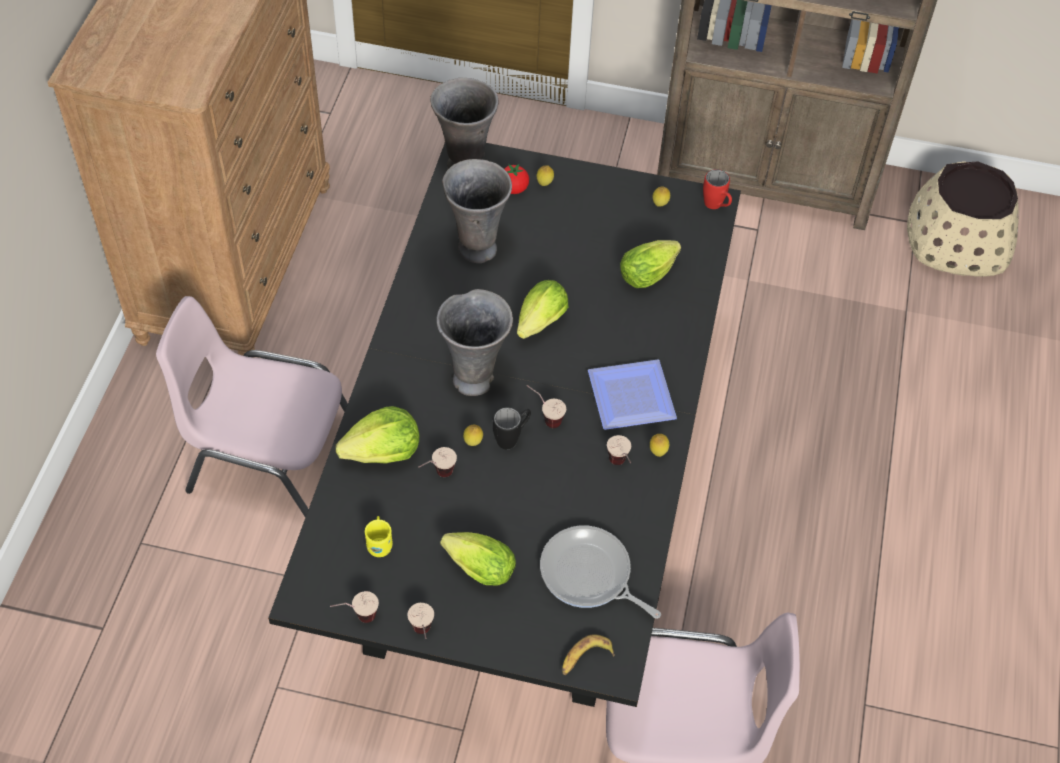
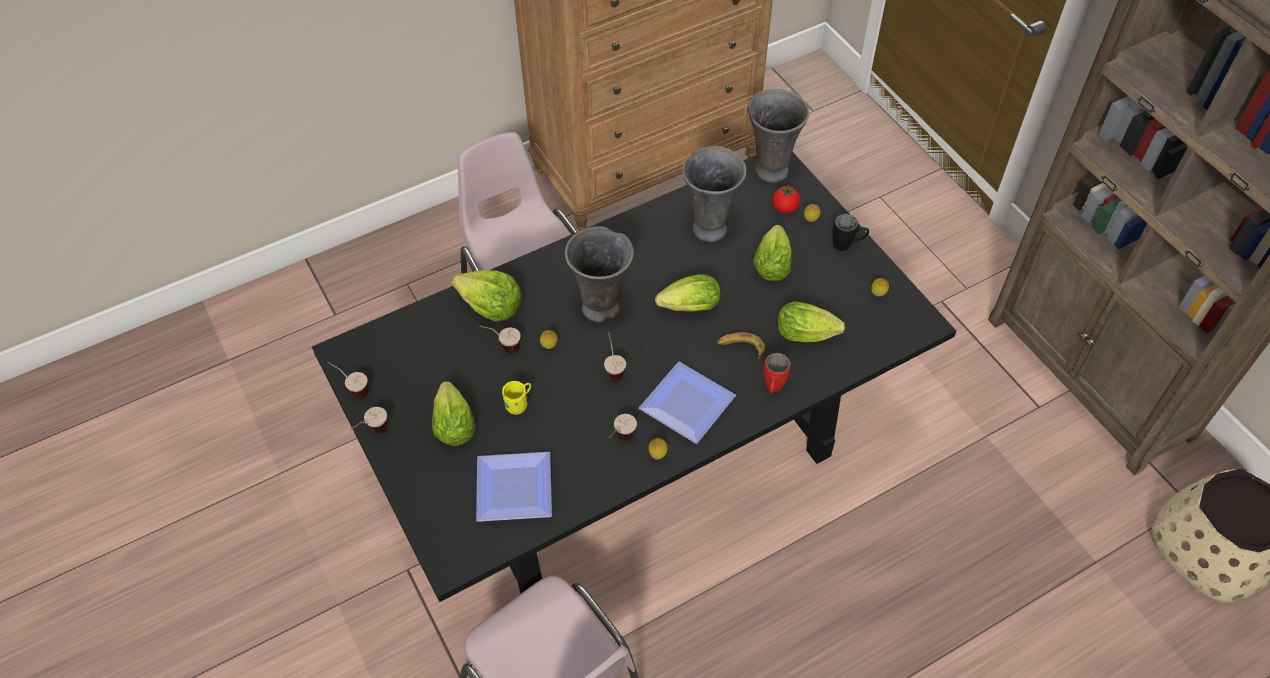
camera: 50 degrees right, 0 degrees up
(379, 544) = (419, 359): yellow mug -> yellow mug (519, 404)
(512, 438) = (577, 364): black mug -> black mug (847, 245)
(558, 239) = (772, 263): none -> lettuce
(585, 658) = (442, 539): banana -> banana (740, 347)
(589, 575) = (511, 491): frying pan -> plate
(716, 207) = (920, 328): red mug -> red mug (772, 389)

